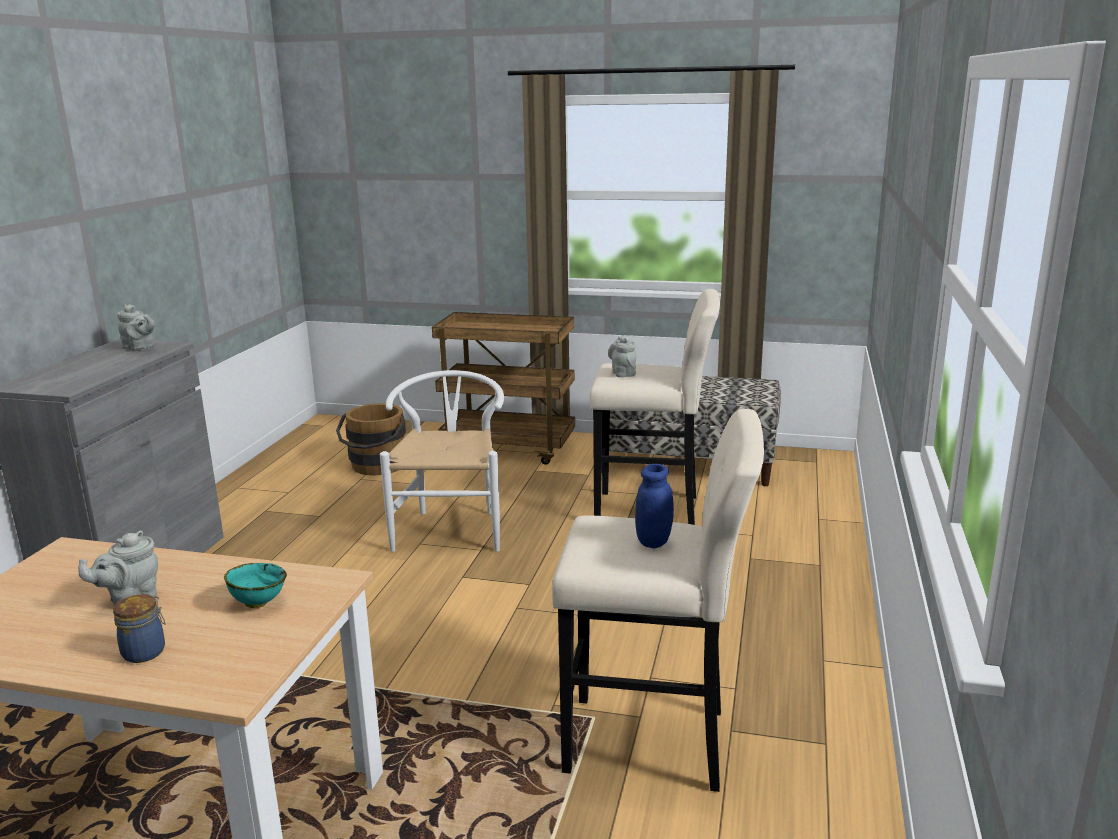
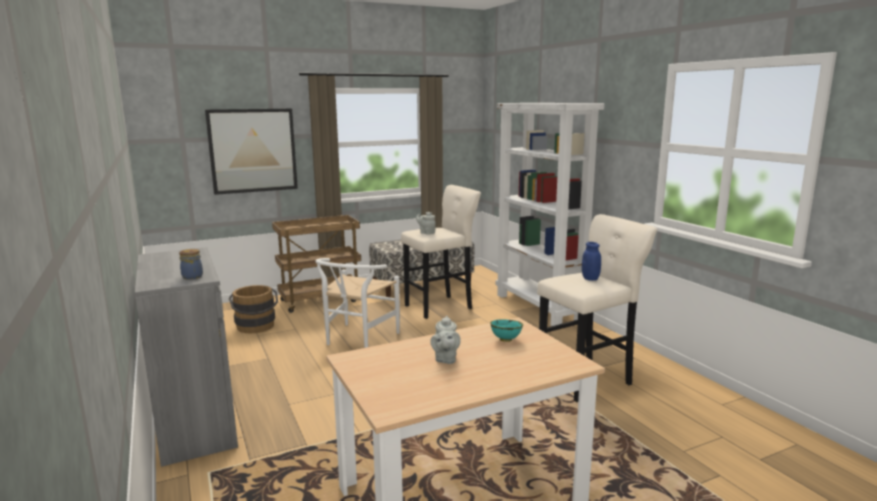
camera: 40 degrees left, 5 degrees down
(140, 348) = (178, 255): grey teapot -> none
(146, 651) = (509, 369): jar -> jar (193, 276)
(444, 197) = (253, 150): none -> picture
(452, 527) = (357, 340): white chair -> white chair turned 120 degrees counterclockwise
(817, 569) = (539, 308): none -> white bookcase

